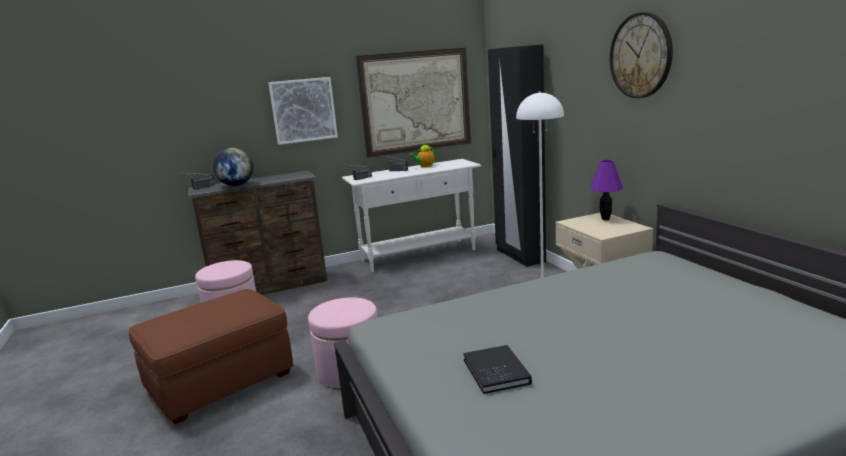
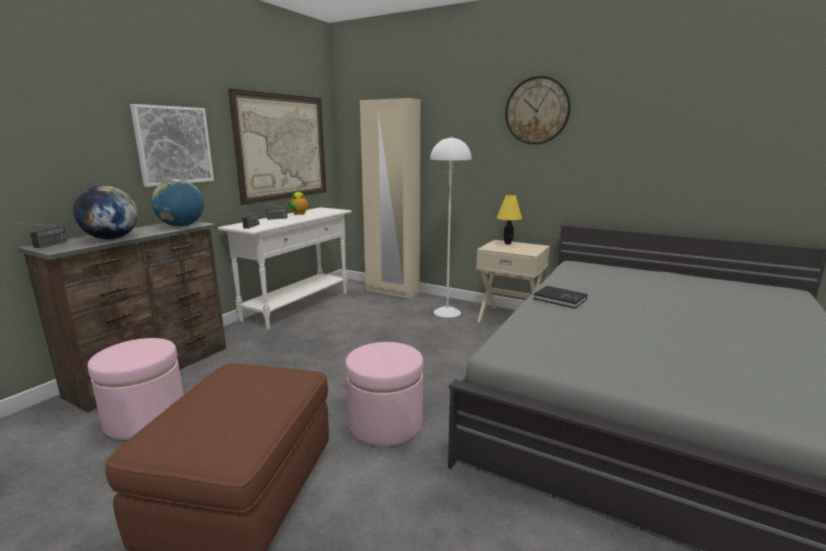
camera: 40 degrees left, 0 degrees up
(292, 177) = (181, 226): none -> globe
(496, 371) = (664, 356): black book -> black book (560, 299)
(519, 256) = (392, 291): black wardrobe -> beige wardrobe
(606, 219) = (508, 243): purple table lamp -> yellow table lamp

